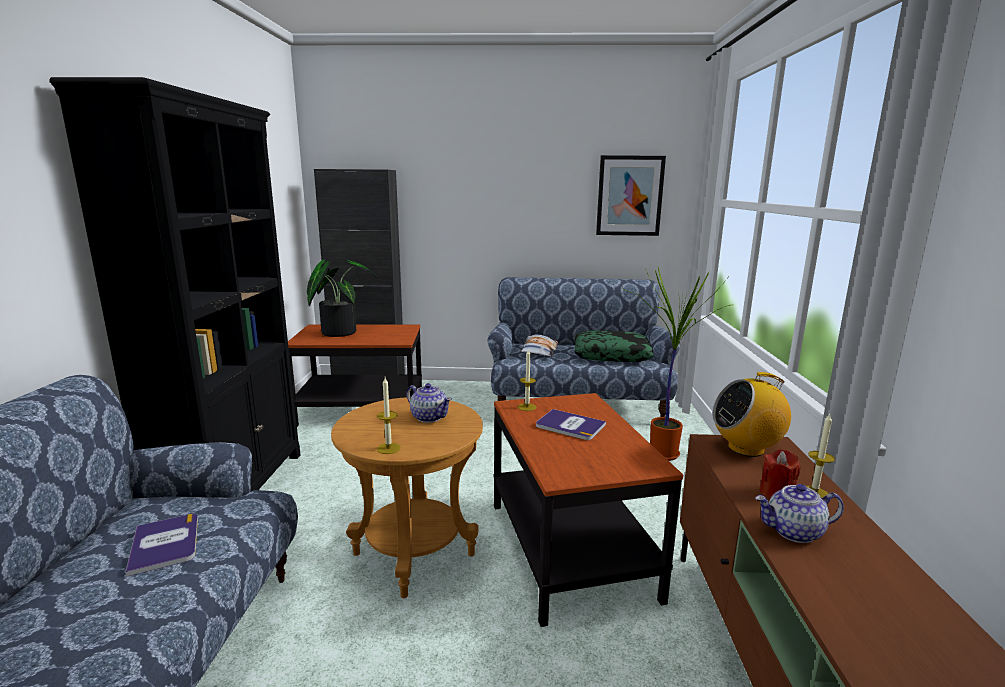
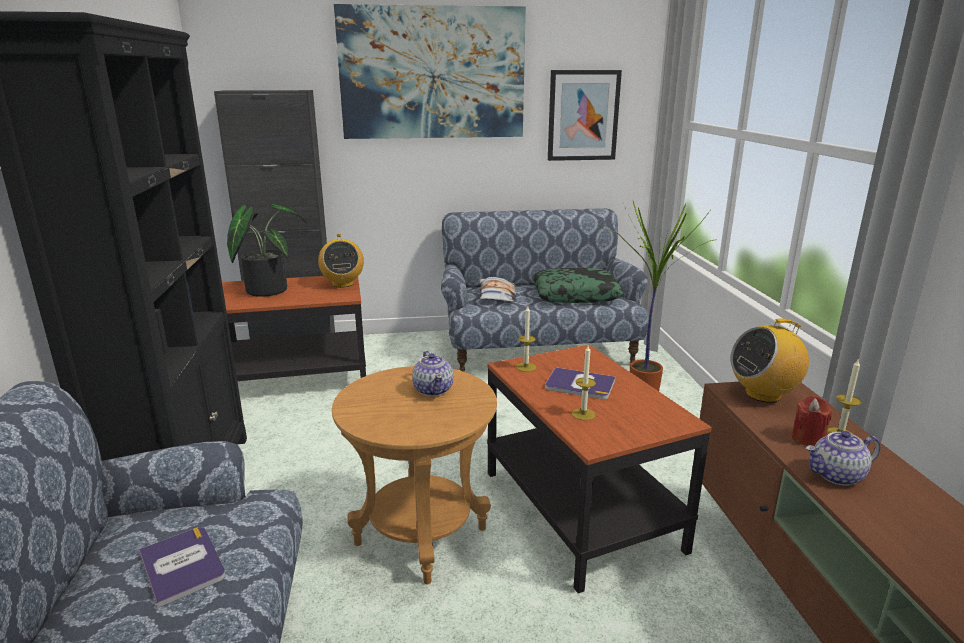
camera: 10 degrees left, 5 degrees up
(388, 448) = (409, 430): candle -> candle (583, 414)
(403, 331) = (342, 284): none -> radio
(429, 417) = (433, 389): teapot -> teapot turned 45 degrees clockwise
(496, 158) = (432, 73): none -> picture

